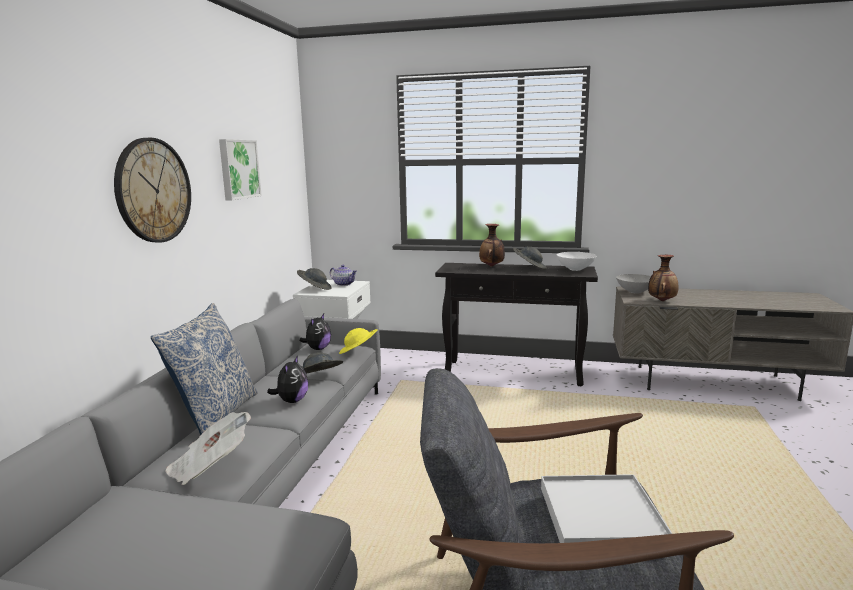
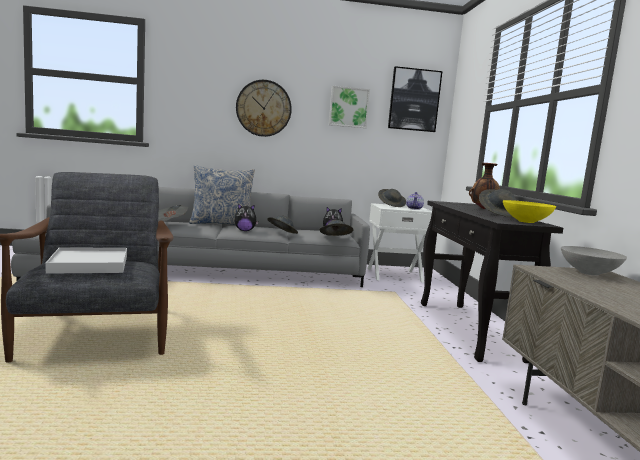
camera: 70 degrees right, 5 degrees down
(283, 149) = (414, 100): none -> picture
(358, 352) = (335, 238): yellow hat -> grey hat
(575, 269) = (525, 221): white bowl -> yellow bowl
(661, 300) = (562, 278): vase -> none

